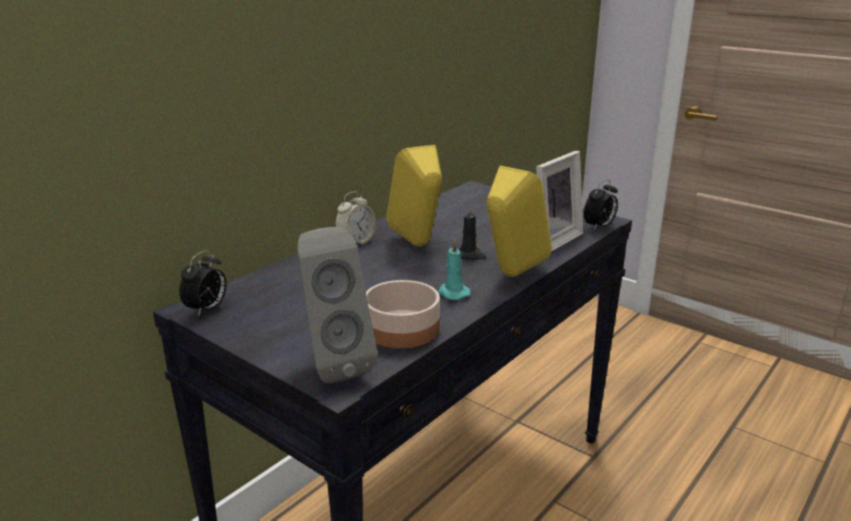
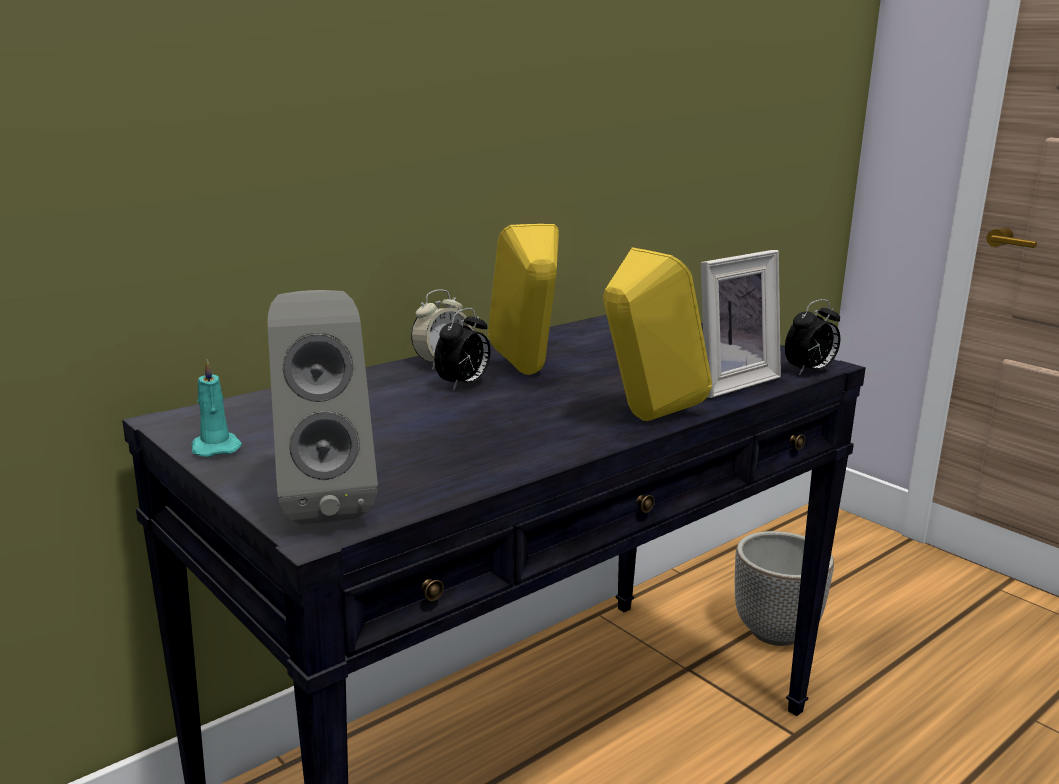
camera: 10 degrees right, 5 degrees down
(207, 309) = (193, 422): alarm clock -> alarm clock (463, 385)
(400, 328) = (447, 469): bowl -> none
(452, 293) = (547, 433): turquoise candle -> turquoise candle (215, 447)
(470, 256) = (596, 391): black candle -> none
(566, 388) = (774, 632): none -> planter

